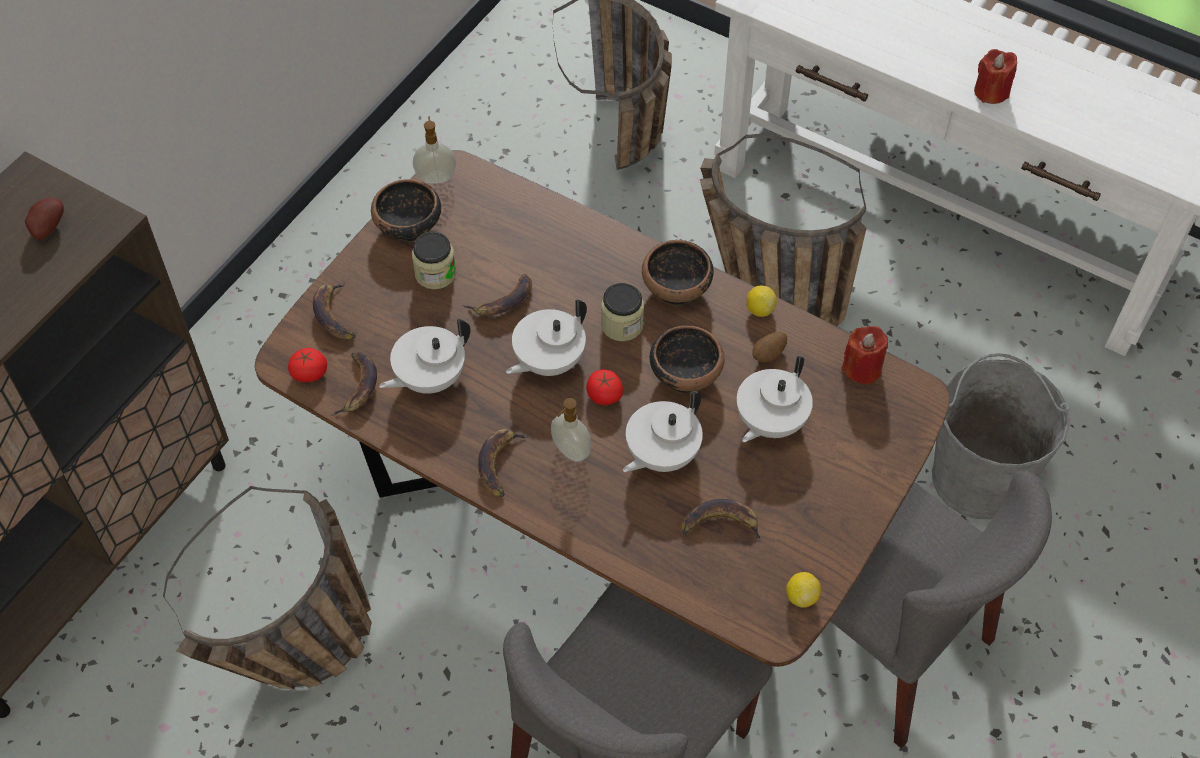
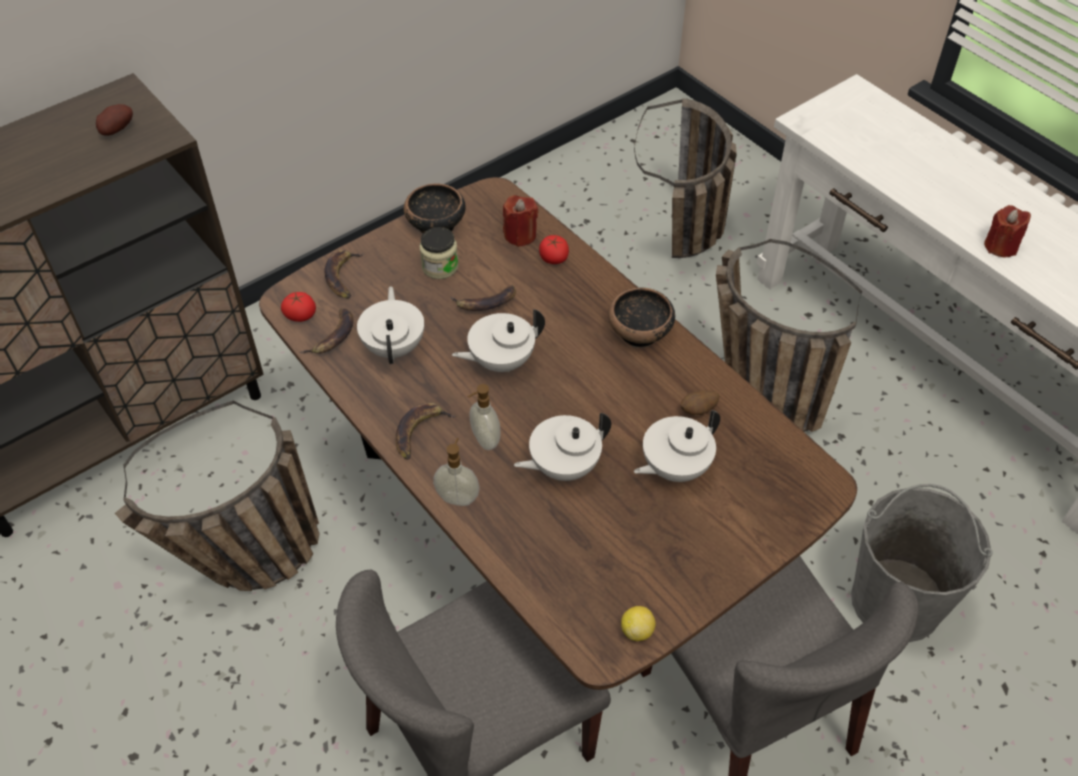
camera: 20 degrees right, 5 degrees down
(429, 378) = (394, 346): white teapot -> white teapot turned 105 degrees clockwise
(436, 177) = (476, 194): soap dispenser -> soap dispenser (458, 497)
(604, 395) = (536, 402): tomato -> tomato (553, 258)
(622, 325) = (578, 349): jar -> none
(685, 373) = (616, 405): bowl -> none
(721, 524) = (591, 542): banana -> none
(759, 309) = (707, 370): lemon -> none
(862, 368) = (781, 446): red candle -> red candle (520, 235)

